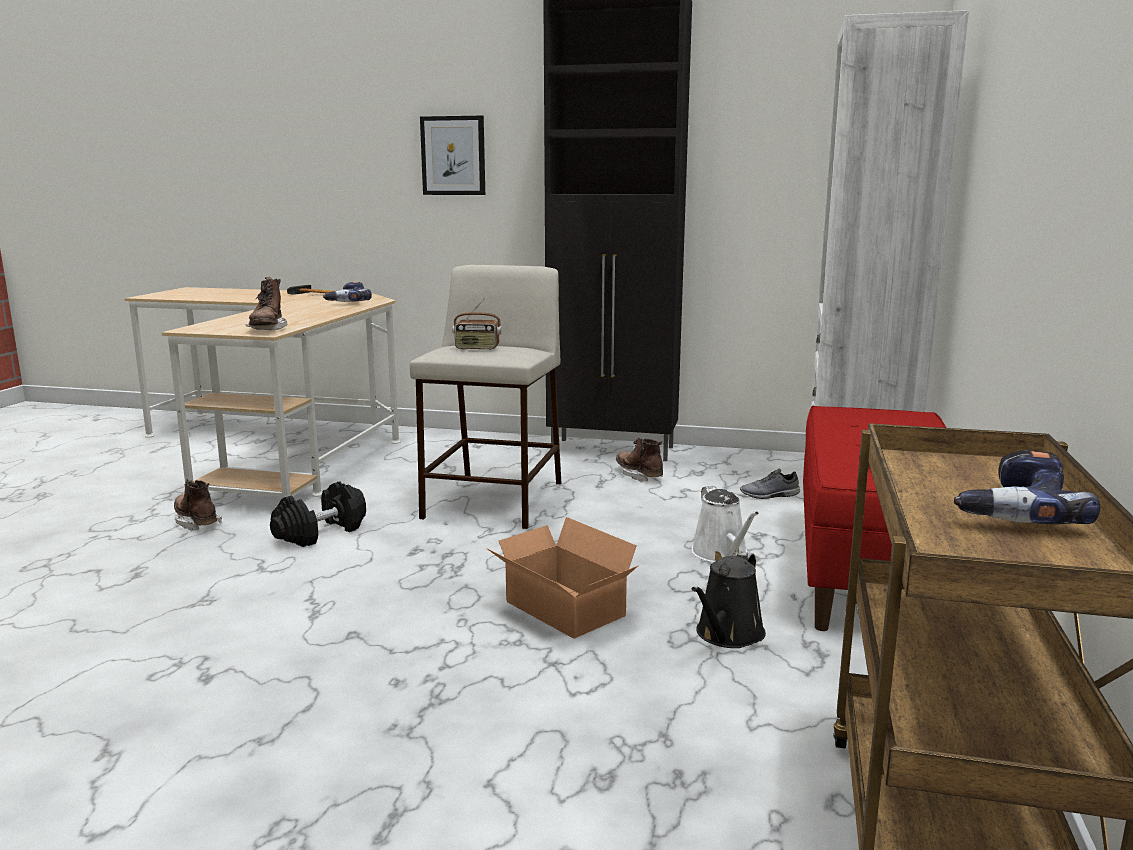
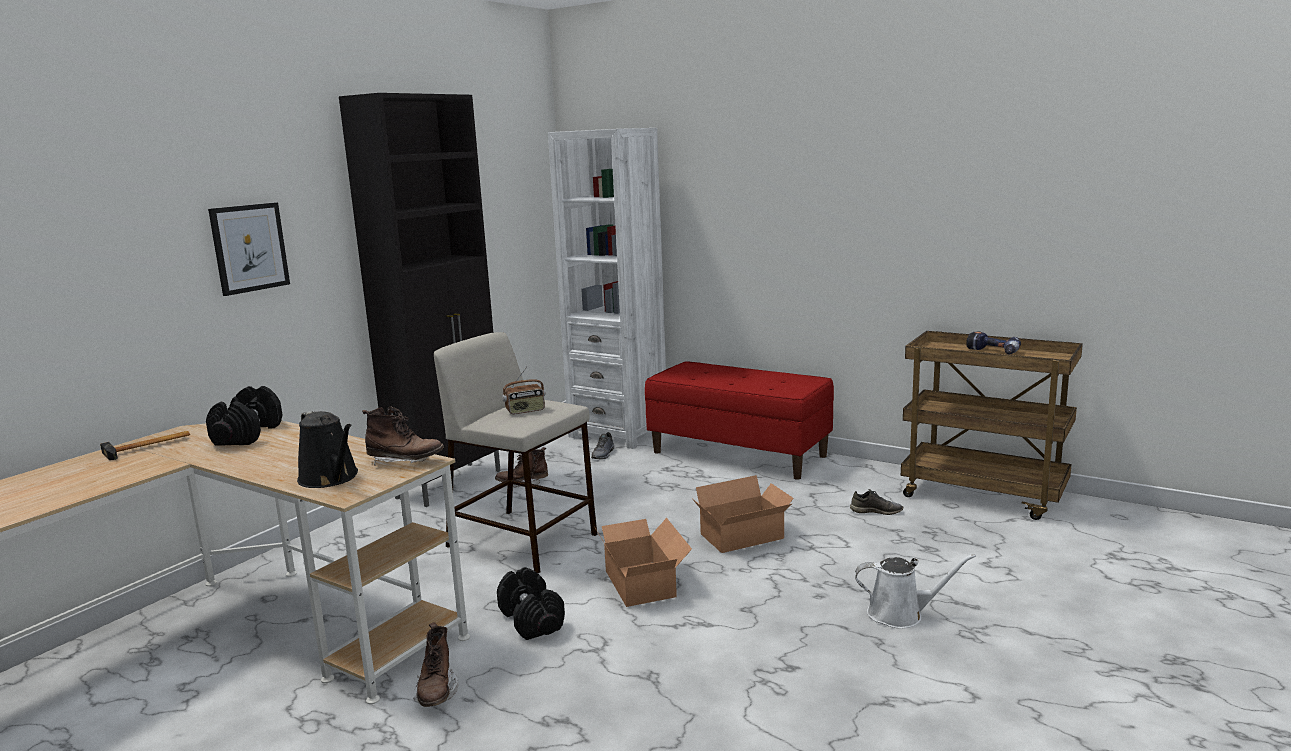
camera: 70 degrees left, 0 degrees up
(196, 522) = (436, 693): brown boot -> brown boot turned 75 degrees counterclockwise
(347, 302) = (247, 434): power drill -> black dumbbell
(412, 568) = (642, 582): none -> cardboard box
(477, 348) = (525, 411): radio -> radio turned 45 degrees clockwise
(722, 554) = (689, 483): white watering can -> white watering can (900, 614)
(727, 635) = (796, 499): black watering can -> black watering can (331, 478)
(736, 712) = (876, 511): none -> grey shoe

